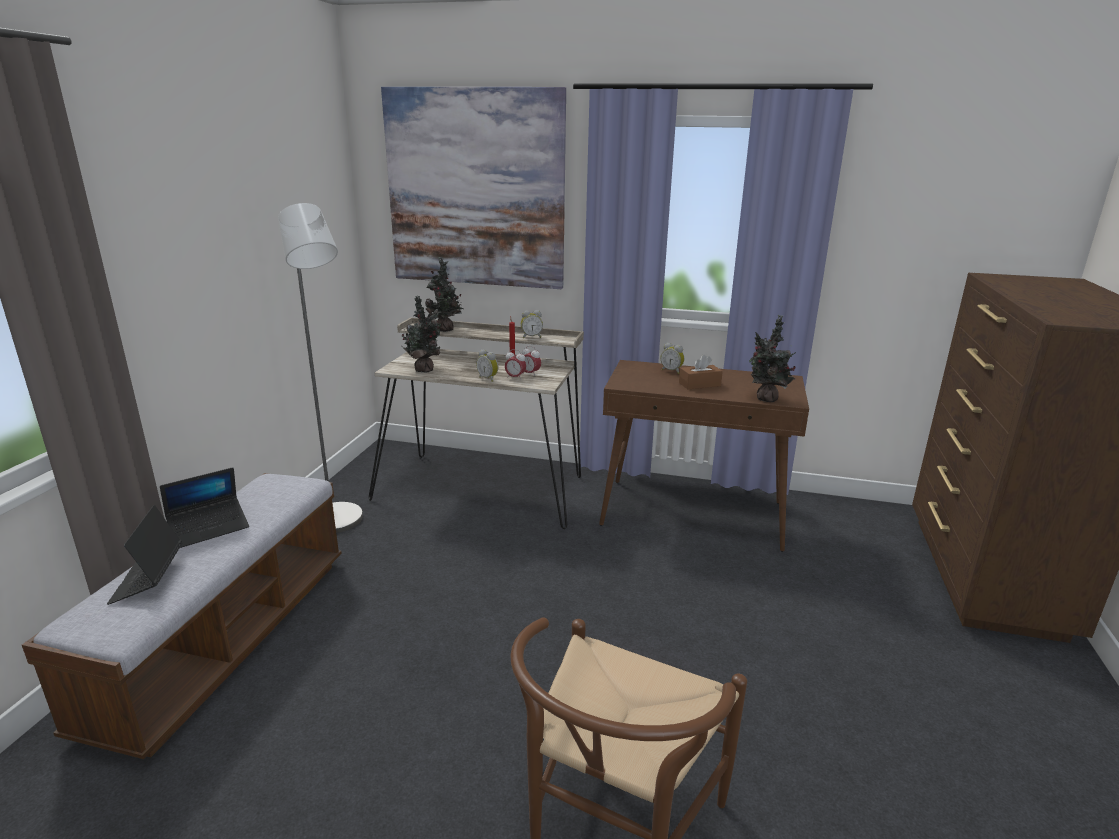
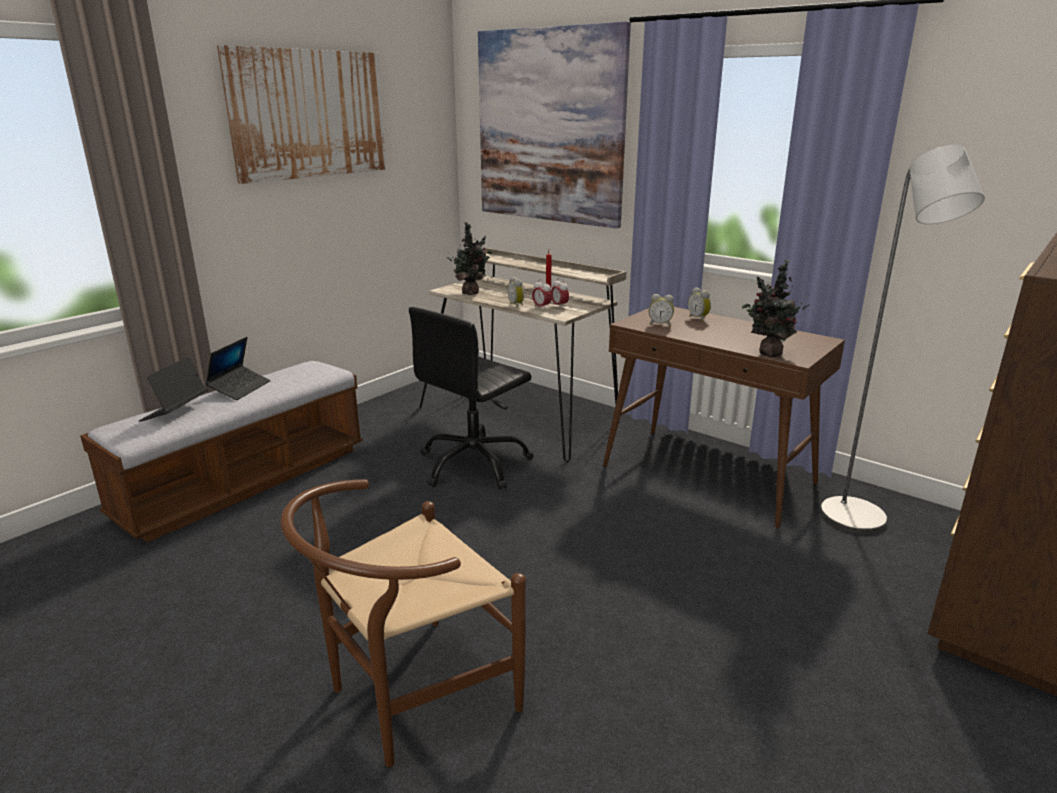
camera: 25 degrees right, 0 degrees up
(209, 528) = (240, 388): laptop -> laptop turned 60 degrees counterclockwise
(224, 184) = (309, 114): none -> picture
(339, 524) = (383, 421): grey floor lamp -> grey floor lamp (859, 523)
(446, 330) = (506, 260): potted plant -> none
(477, 552) = (474, 464): none -> black office chair
(531, 337) = (575, 272): alarm clock -> alarm clock (660, 324)
(699, 384) = (713, 332): brown tissue box -> none

